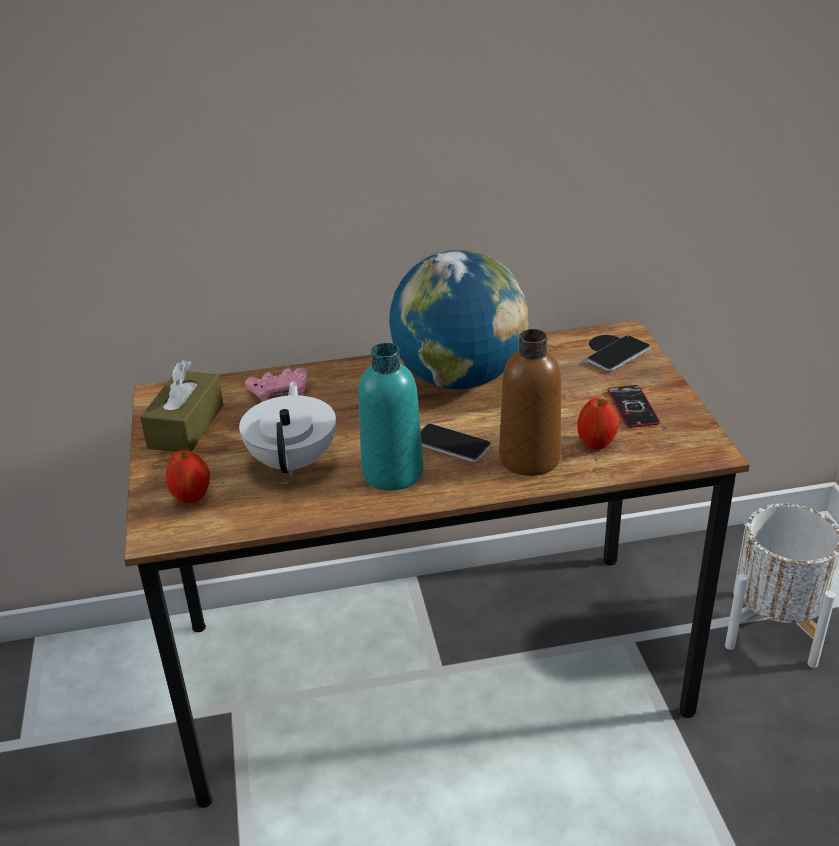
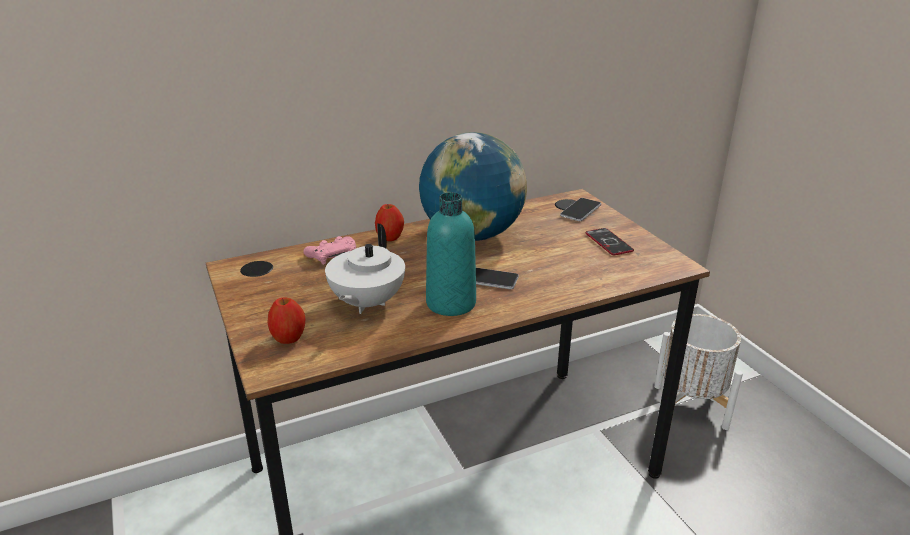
camera: 15 degrees left, 5 degrees down
(186, 426) = (263, 287): brown tissue box -> none
(294, 461) = (366, 303): white teapot -> white teapot turned 150 degrees counterclockwise
(529, 459) = (551, 283): brown bottle -> none
(596, 443) = (595, 267): apple -> apple (389, 238)

